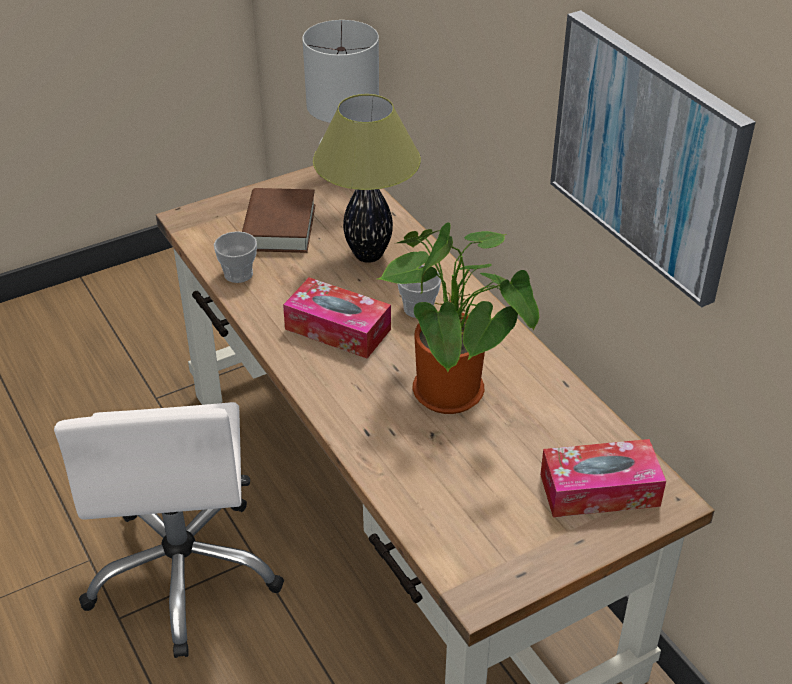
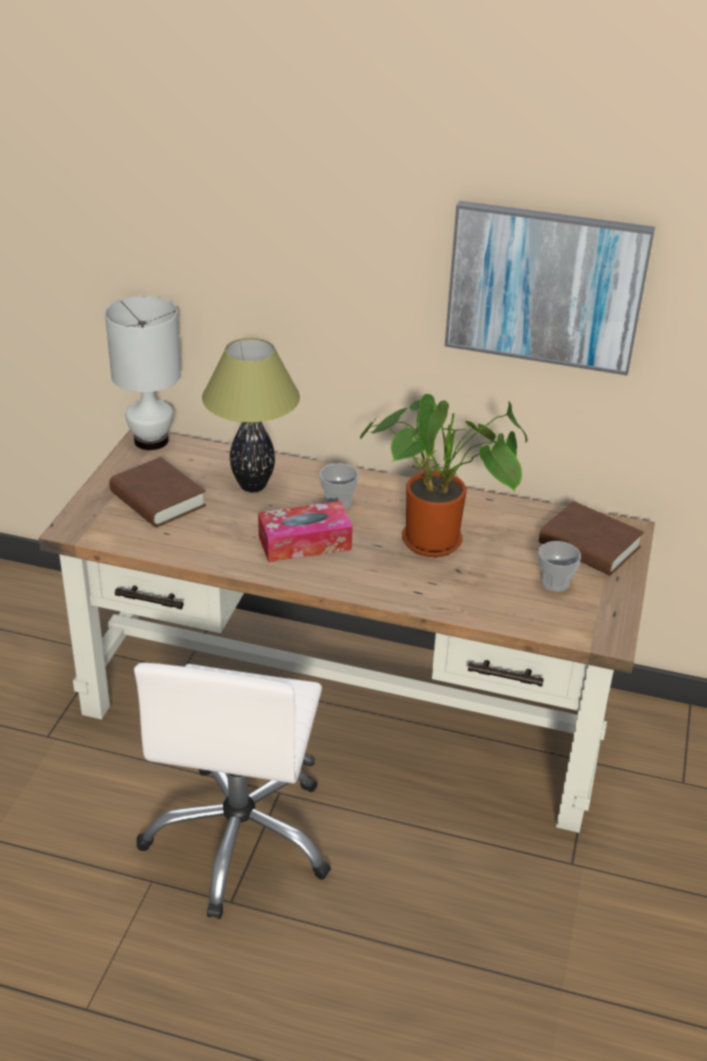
camera: 45 degrees left, 5 degrees down
(184, 573) = (240, 838): white office chair -> white office chair turned 60 degrees clockwise
(238, 274) = (176, 545): cup -> cup (555, 583)
(599, 490) = (589, 546): tissue box -> brown book

